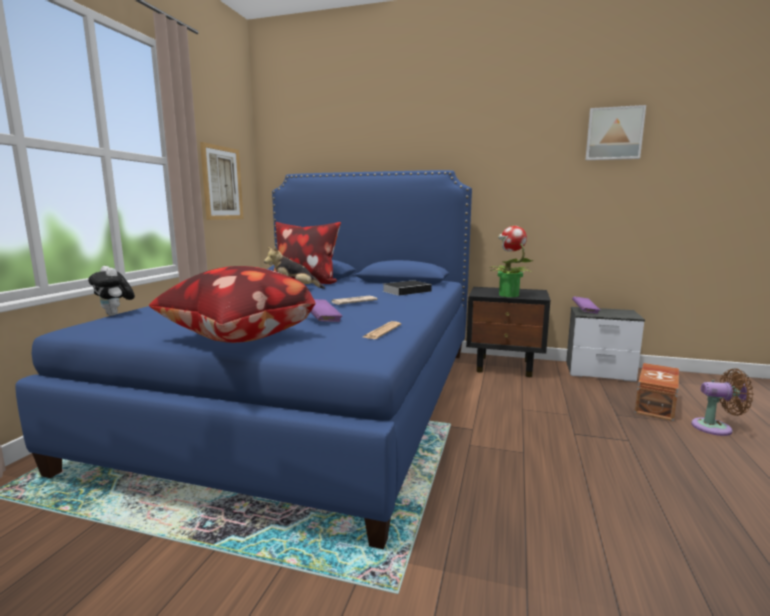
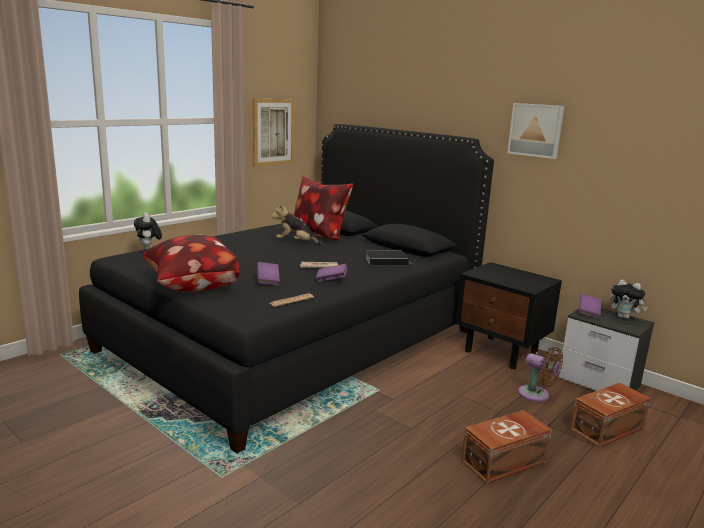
camera: 25 degrees right, 5 degrees up
(312, 398) = (294, 340): blue bed -> black bed
(387, 310) = (331, 280): none -> purple book
(508, 295) = (503, 280): potted plant -> none
(611, 310) = (624, 317): none -> plush toy
(614, 134) = (652, 117): picture -> picture (536, 130)
(635, 457) = (505, 462): none -> brown storage box
(716, 428) = (637, 466): brown fan -> brown fan (536, 395)

